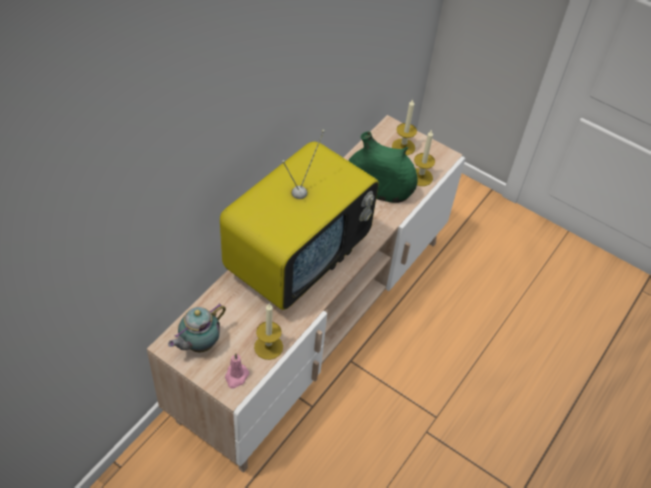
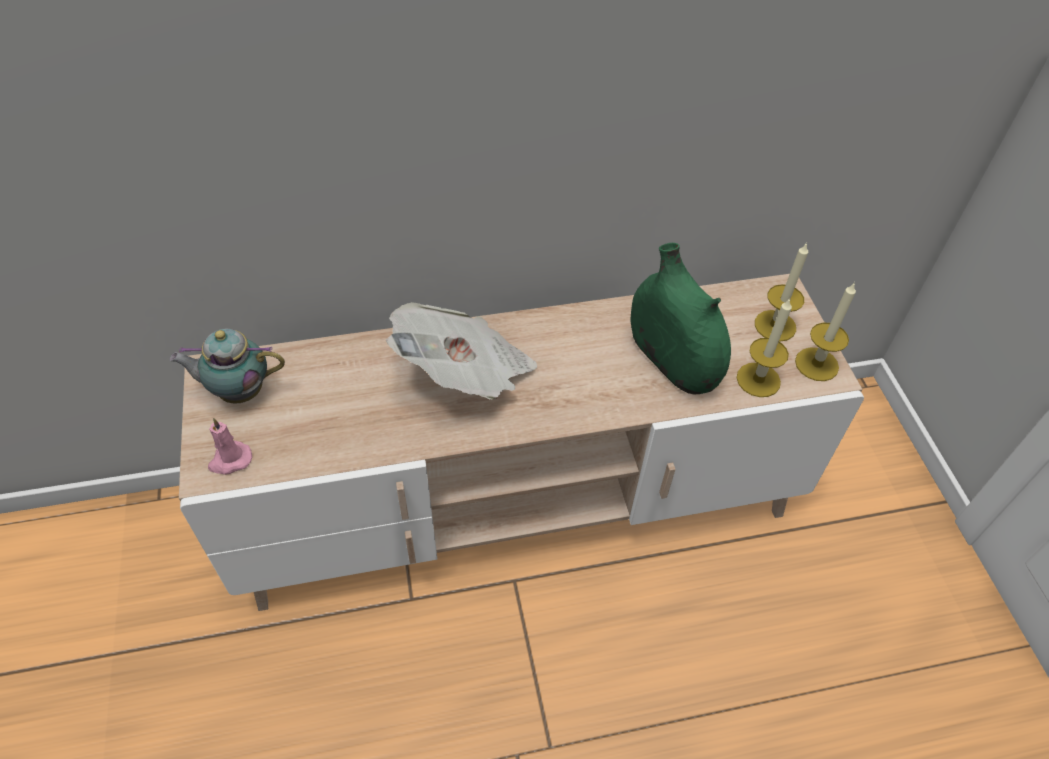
camera: 45 degrees right, 0 degrees up
(268, 347) = (307, 453): candle -> candle (816, 364)
(297, 259) = (465, 373): television -> newspaper

